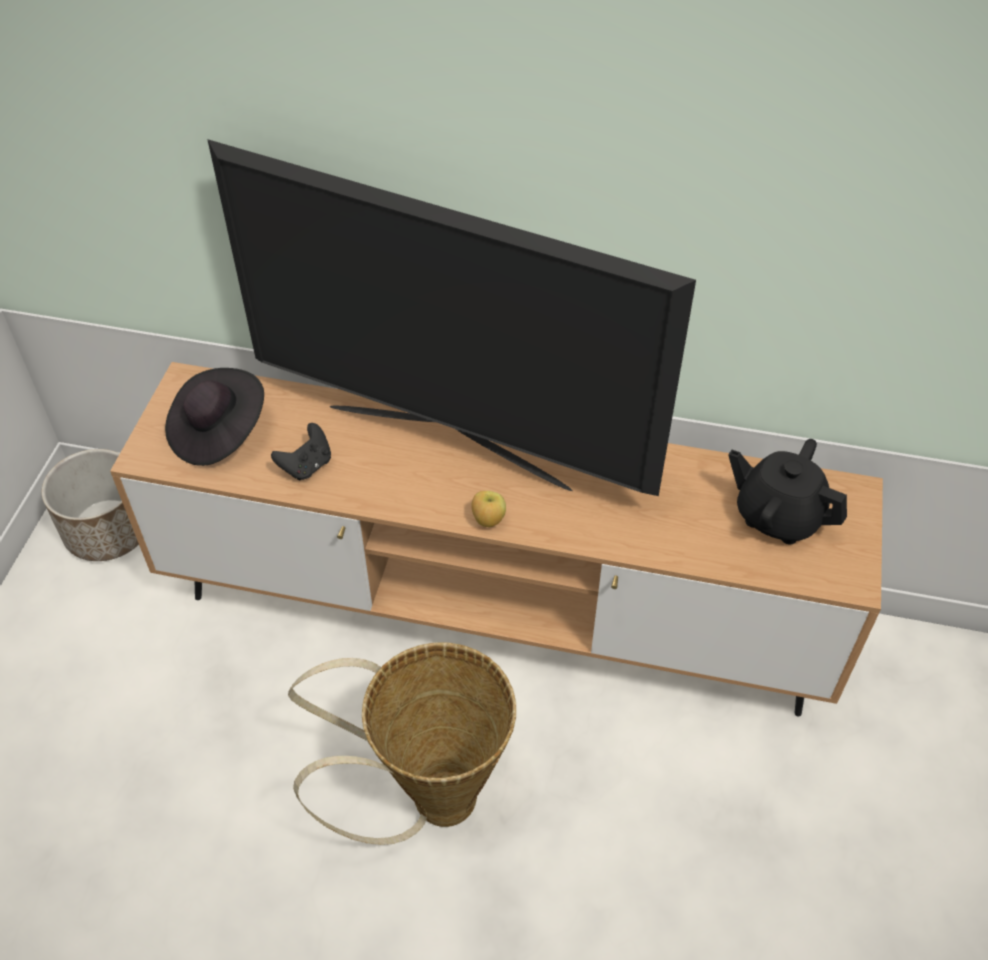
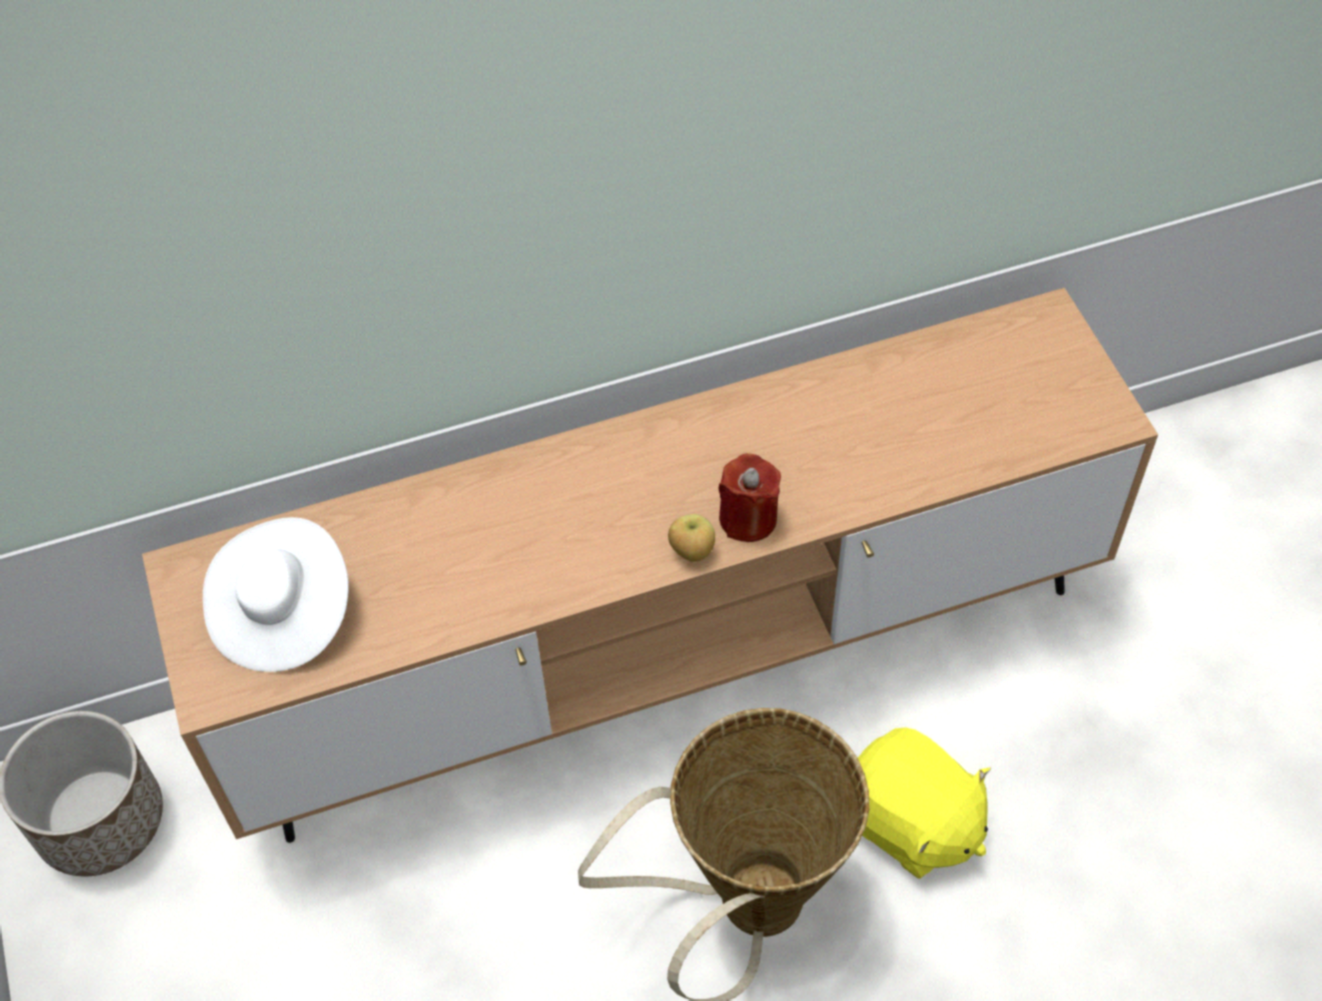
camera: 30 degrees left, 5 degrees up
(218, 433) = (282, 614): black hat -> white hat
(307, 466) = (428, 597): black game controller -> none
(449, 444) = (578, 483): television -> none
(541, 518) = (748, 518): none -> red candle
(580, 808) = (911, 823): none -> yellow plush toy
(777, 516) = (991, 384): black teapot -> none

